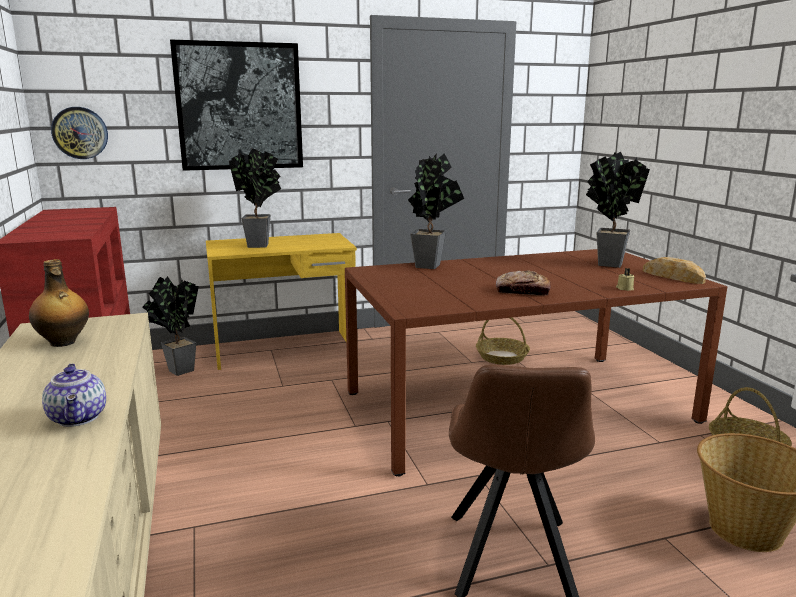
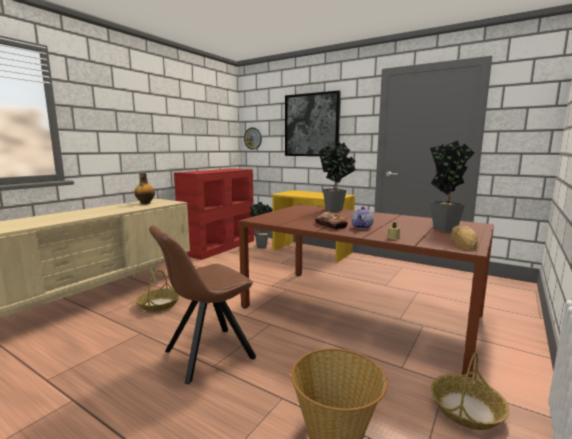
camera: 50 degrees right, 5 degrees down
(79, 418) = (86, 216): teapot -> teapot (362, 227)
(261, 246) = (302, 194): potted plant -> none
(502, 357) = (410, 289): basket -> basket (159, 304)

